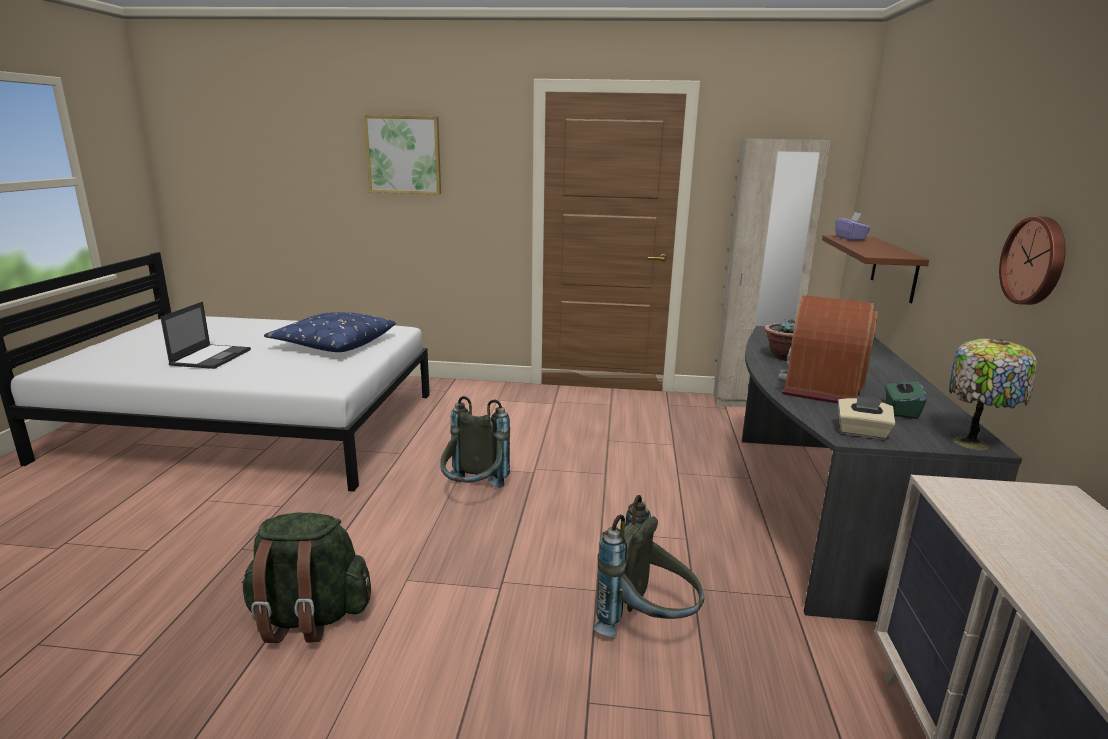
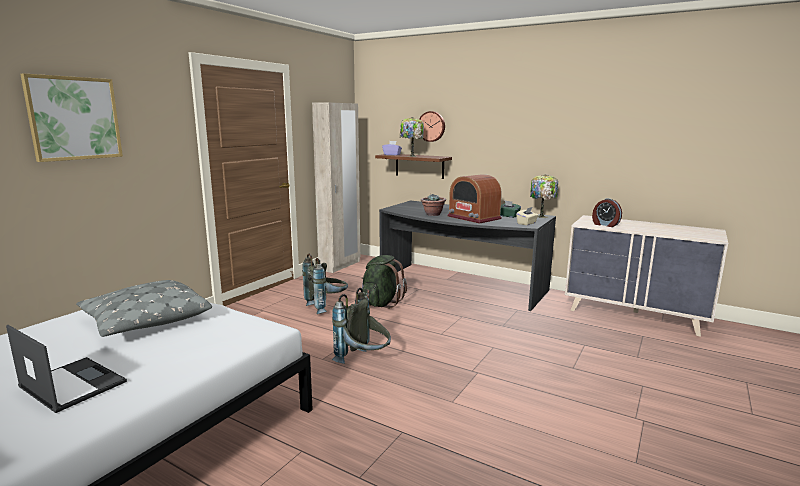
camera: 65 degrees left, 5 degrees down
(309, 617) = (475, 445): green backpack -> green backpack (381, 303)
(333, 344) = (145, 321): blue pillow -> grey pillow
(647, 626) = (525, 342): grey backpack -> grey backpack (327, 307)
(858, 245) = (411, 156): none -> table lamp
(999, 519) = (605, 225): none -> alarm clock
(1036, 261) = (531, 145): wall clock -> wall clock (431, 126)

